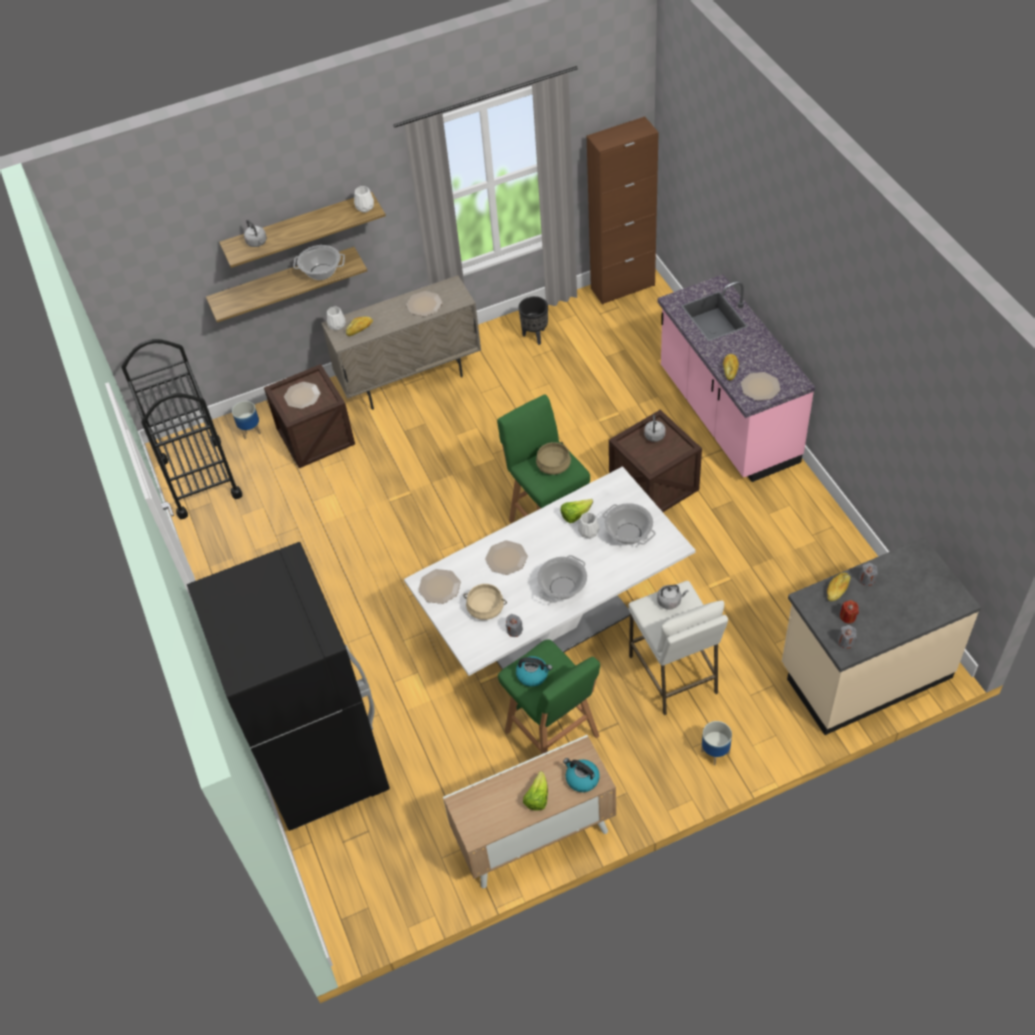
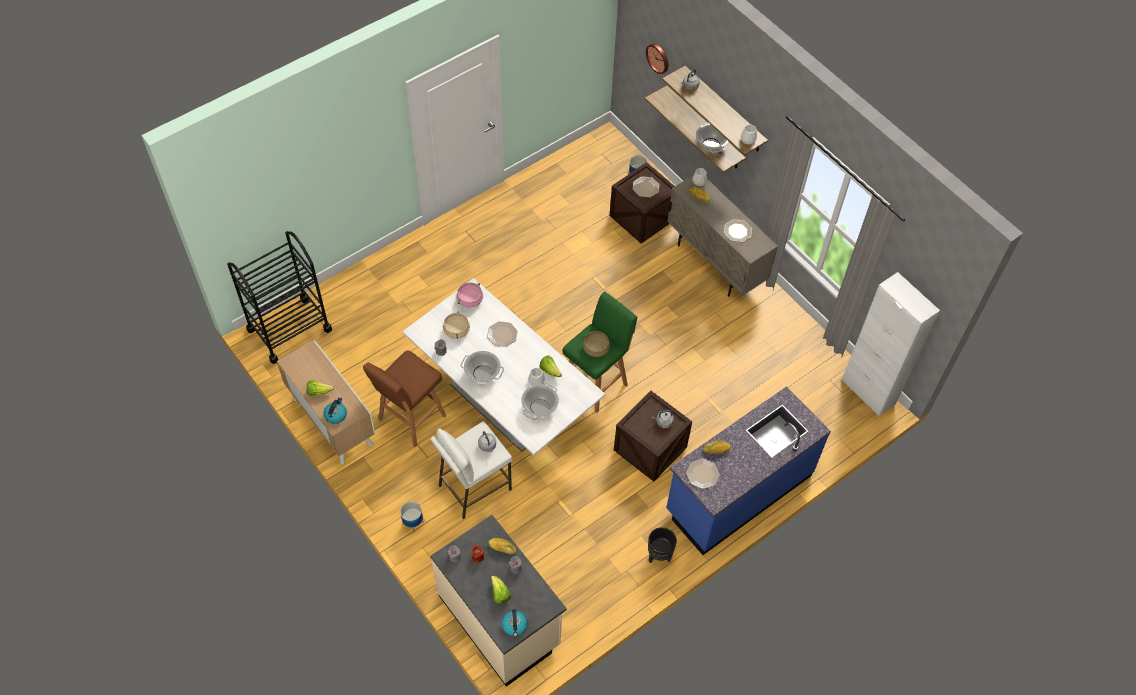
camera: 70 degrees right, 5 degrees up
(176, 279) = (658, 58): none -> wall clock
(199, 478) = (585, 161): black cart -> black cart (289, 329)
(320, 760) = (372, 289): black fridge -> none
(439, 587) = (470, 299): plate -> pink cooking pot
(533, 675) = (407, 369): kettle -> kettle (515, 626)
(535, 336) = (789, 338): black planter -> black planter (659, 556)
(554, 736) = (410, 419): green stool -> brown stool
(622, 287) = (868, 392): brown cabinet -> white cabinet
(727, 417) = (738, 492): pink counter -> blue counter
(901, 600) = (500, 594): none -> lettuce

